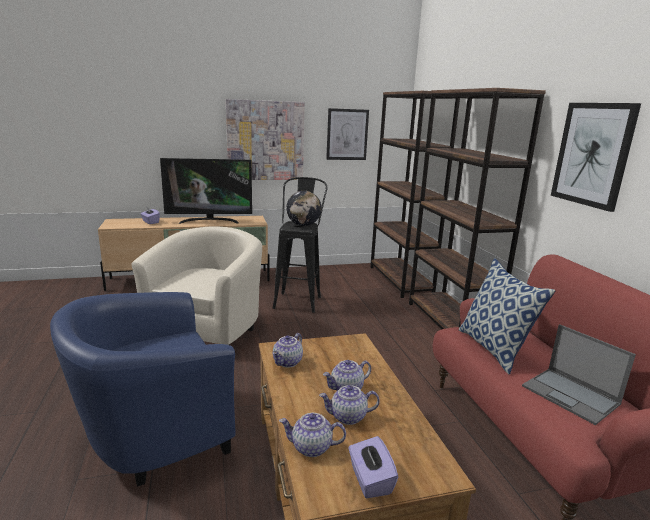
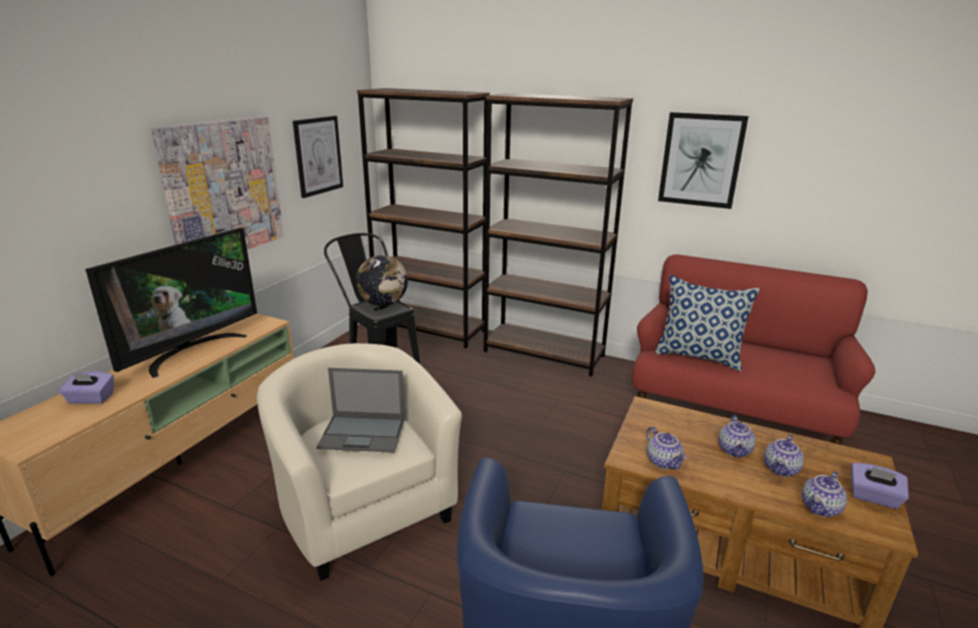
camera: 50 degrees left, 5 degrees up
(571, 395) = (783, 365): laptop -> laptop (364, 433)

